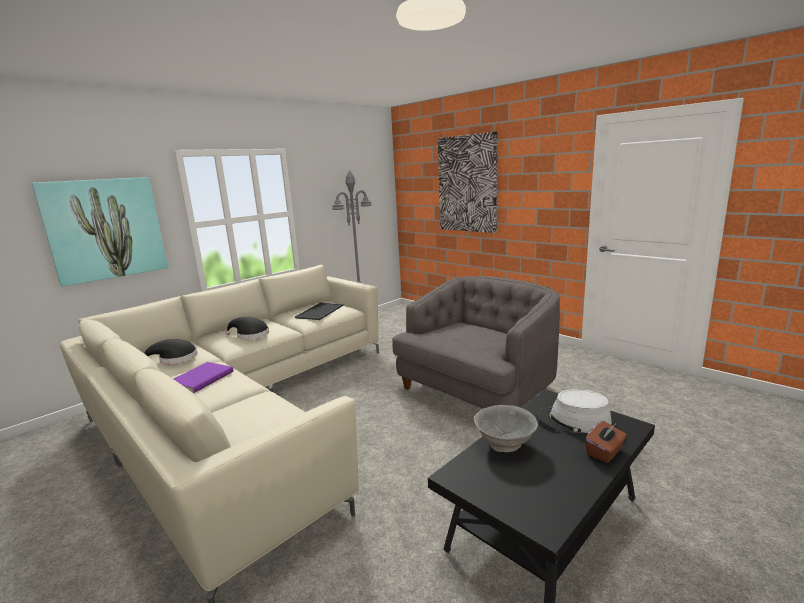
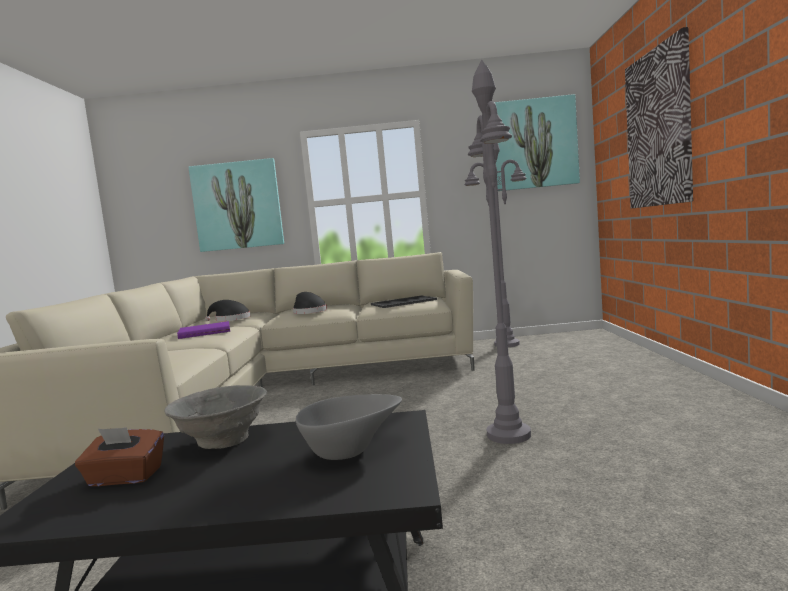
camera: 45 degrees right, 10 degrees down
(362, 175) = (532, 144): none -> picture
(477, 390) = (509, 435): grey armchair -> grey floor lamp
(573, 420) = (351, 450): grey hat -> grey bowl
(605, 452) = (271, 497): brown tissue box -> brown tissue box (125, 478)

